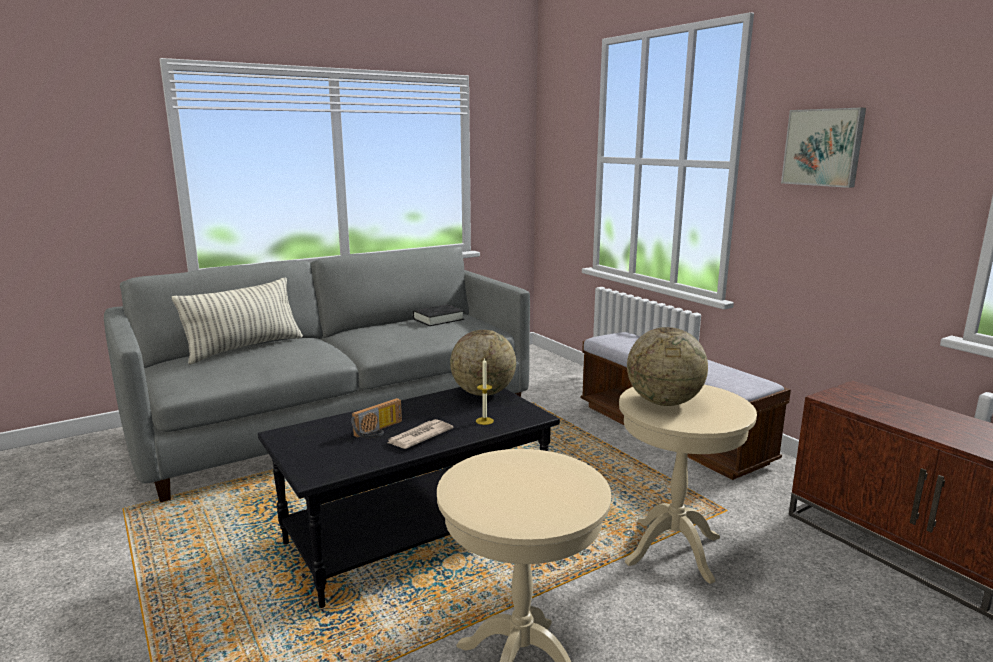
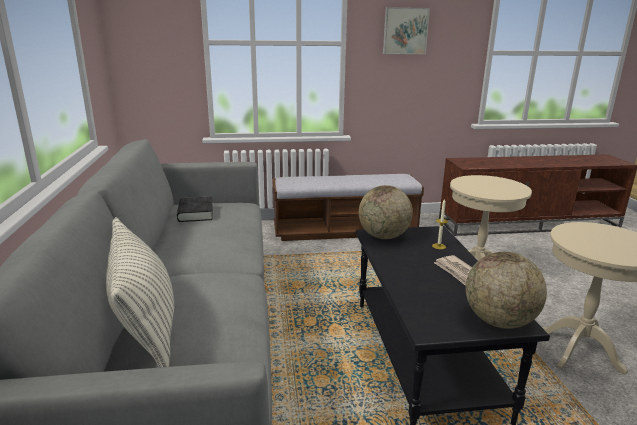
camera: 65 degrees left, 5 degrees up
(379, 431) = (440, 285): radio -> none
(663, 402) = (486, 189): globe -> globe (499, 321)

